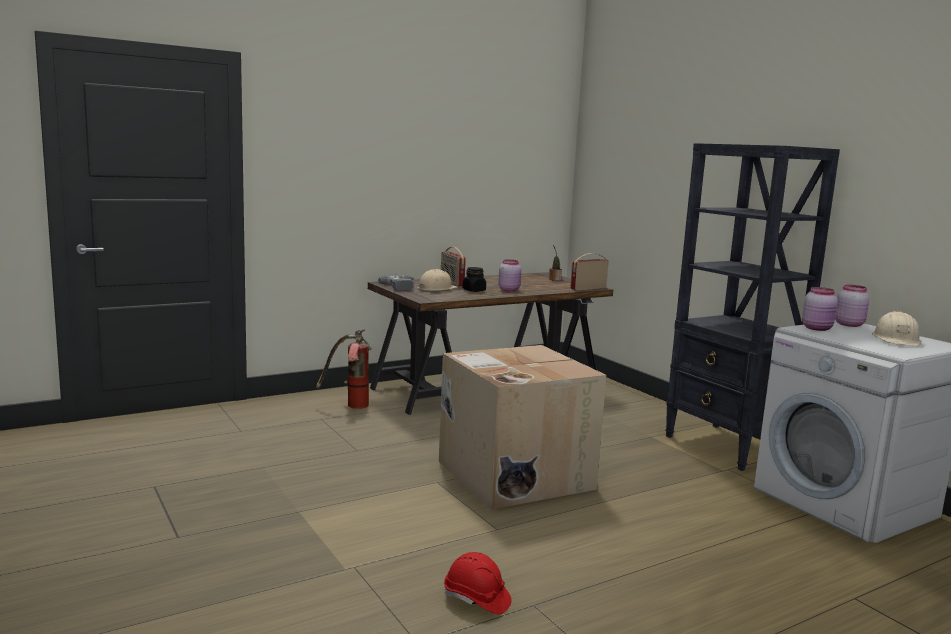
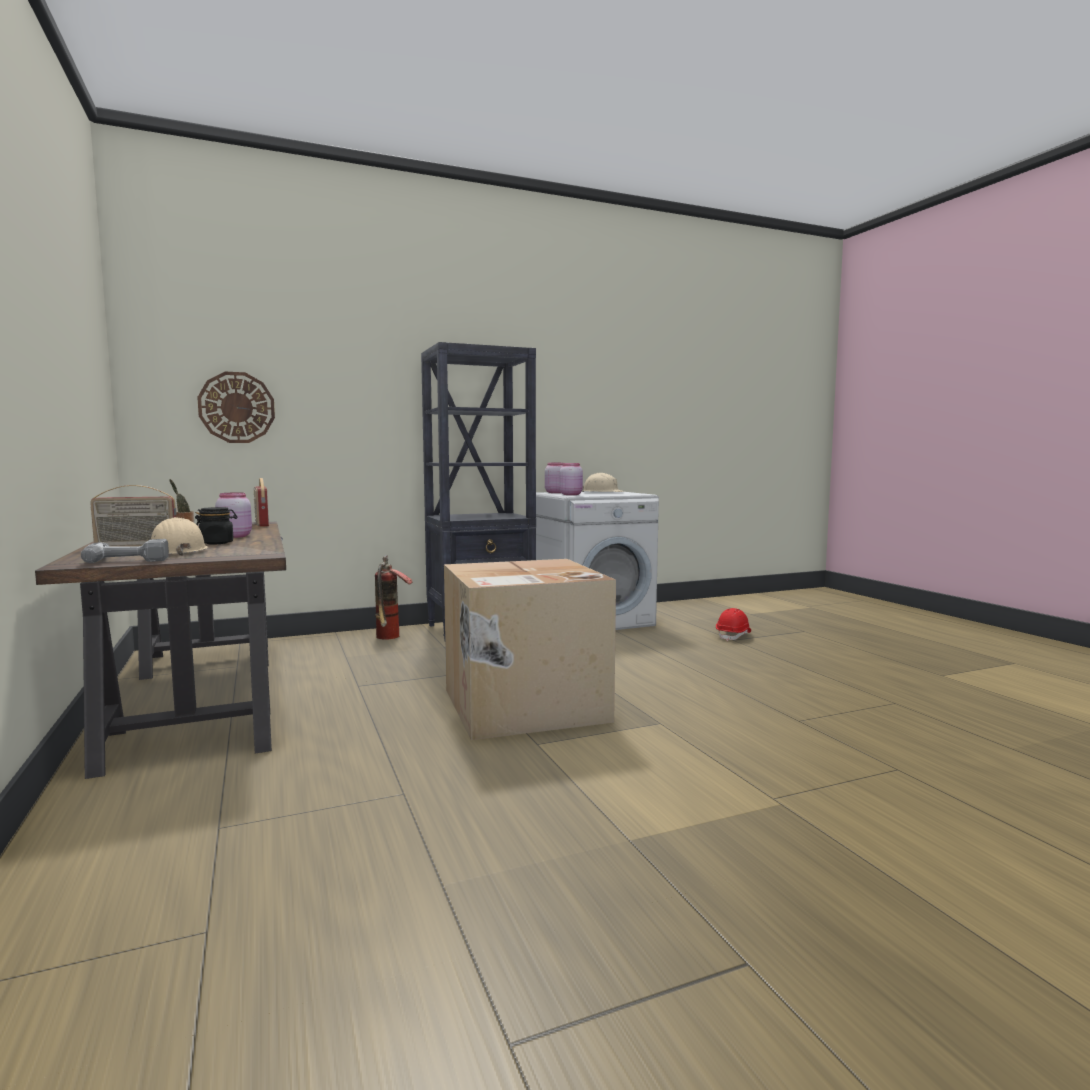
camera: 80 degrees left, 5 degrees down
(350, 406) = (173, 799): fire extinguisher -> fire extinguisher (389, 638)
(476, 599) = (804, 741): red hard hat -> red hard hat (733, 636)
(625, 194) = (237, 407): none -> wall clock

